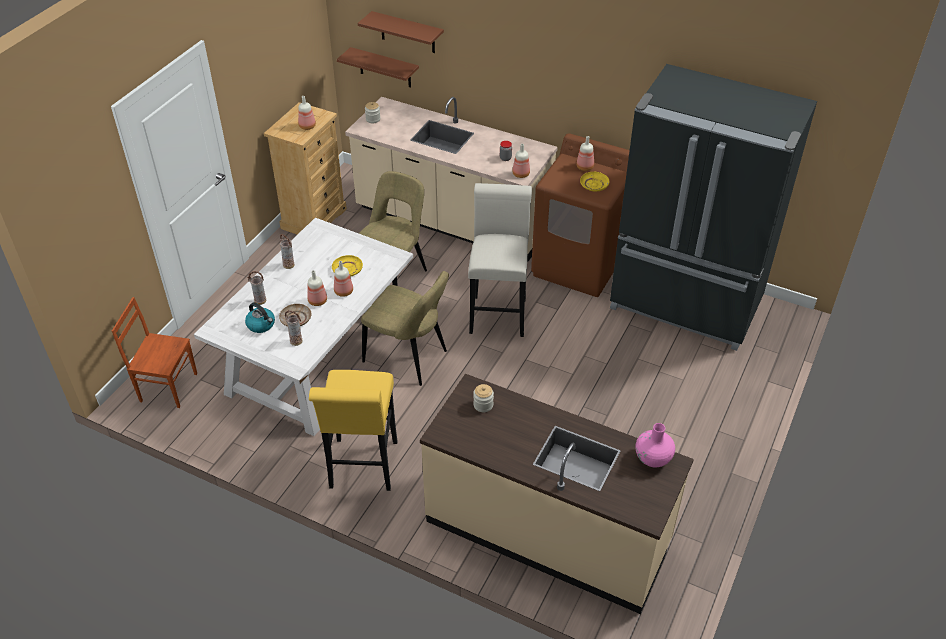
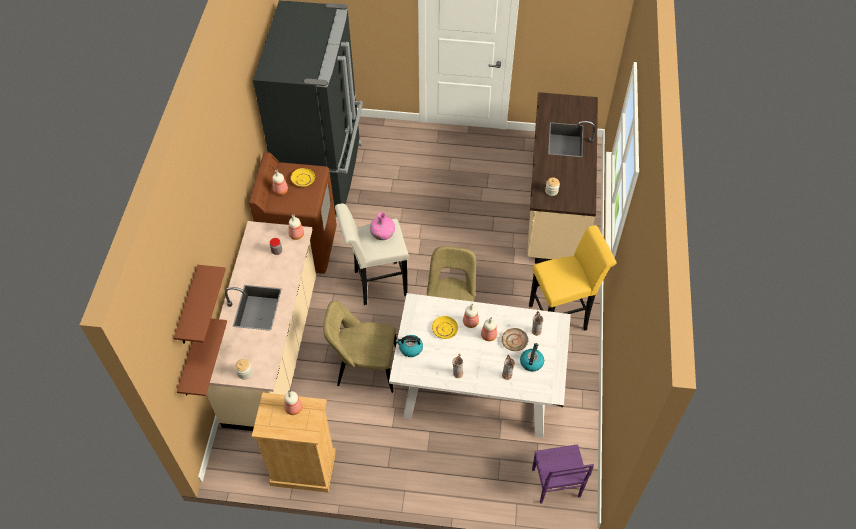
camera: 110 degrees left, 10 degrees up
(168, 386) = (555, 484): brown chair -> purple chair
(341, 239) = (410, 348): none -> kettle
(653, 458) = (547, 108): pink vase -> pink vase (382, 234)

